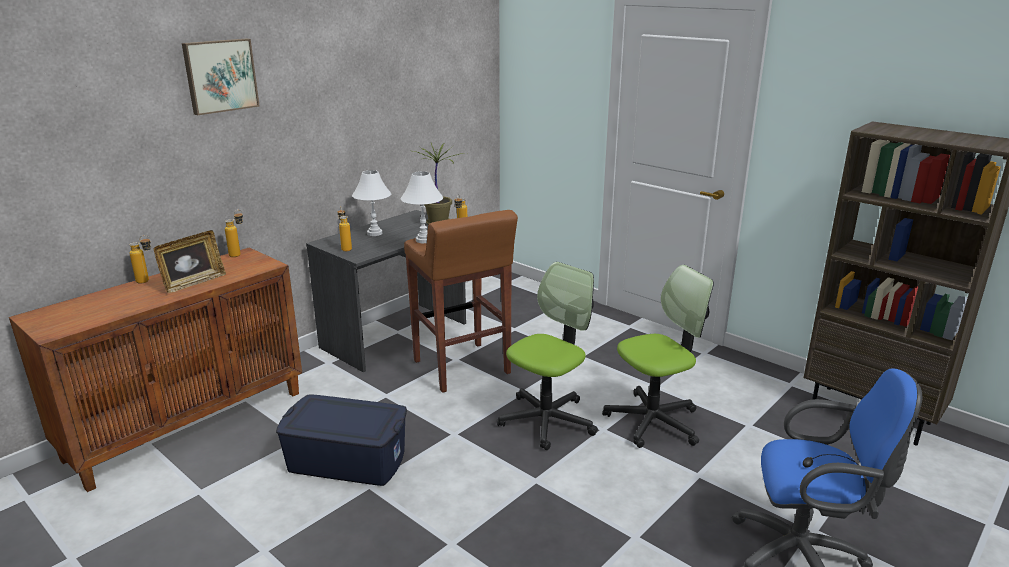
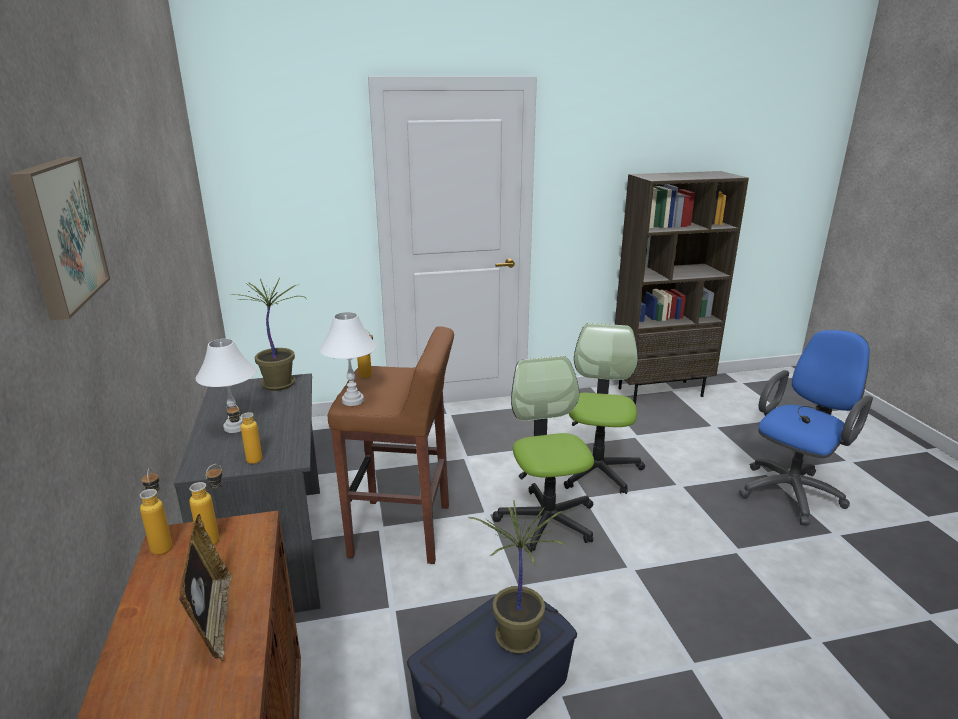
camera: 55 degrees left, 0 degrees up
(147, 281) = (119, 681): bottle -> bottle (216, 537)
(357, 423) = (516, 636): none -> potted plant

